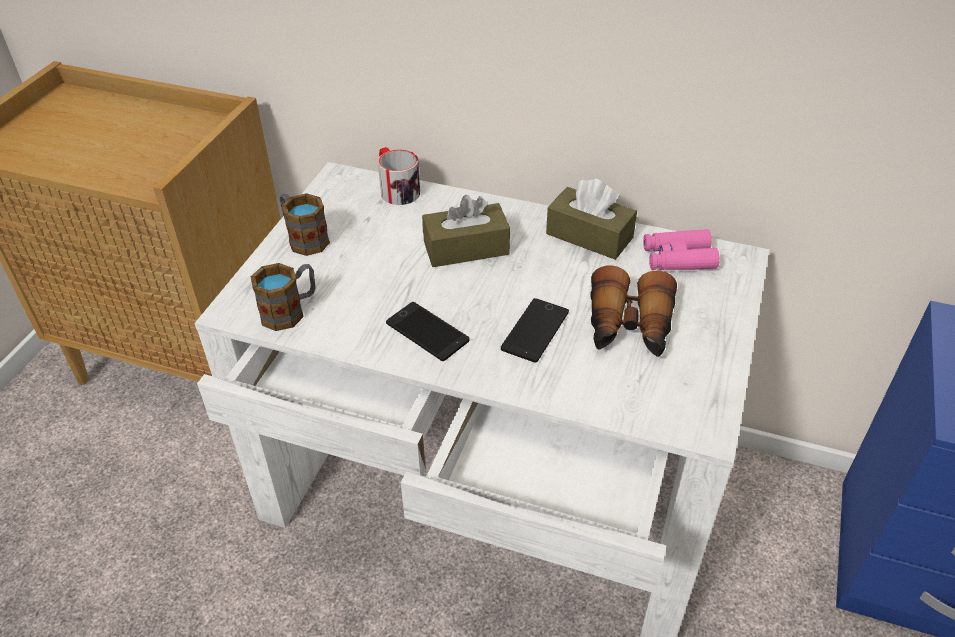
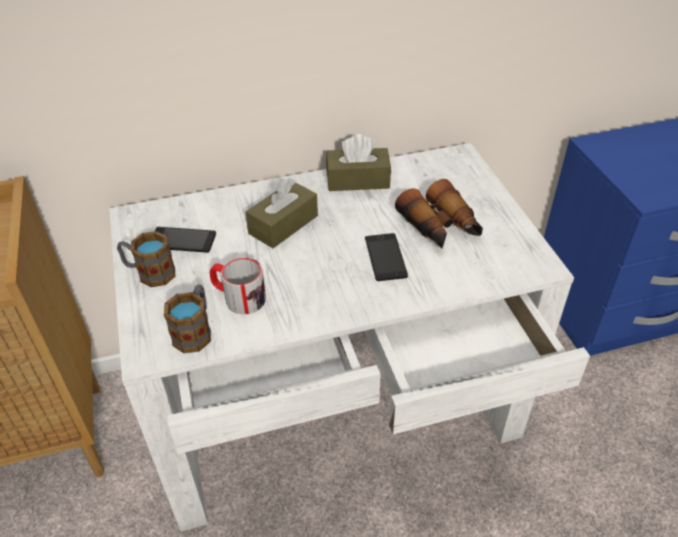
camera: 35 degrees left, 0 degrees up
(396, 189) = (188, 205): mug -> mug (238, 297)
(427, 332) = (315, 294): phone -> phone (182, 240)
(678, 258) = (425, 170): pink binoculars -> none

